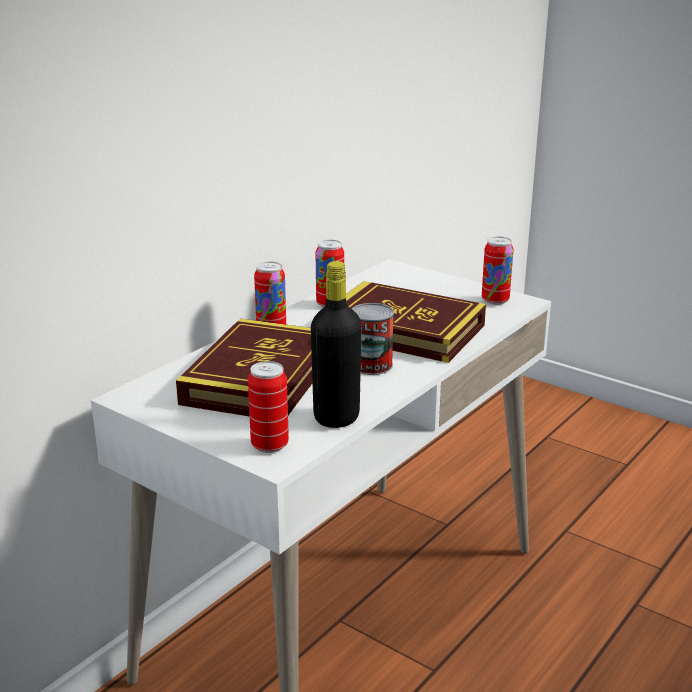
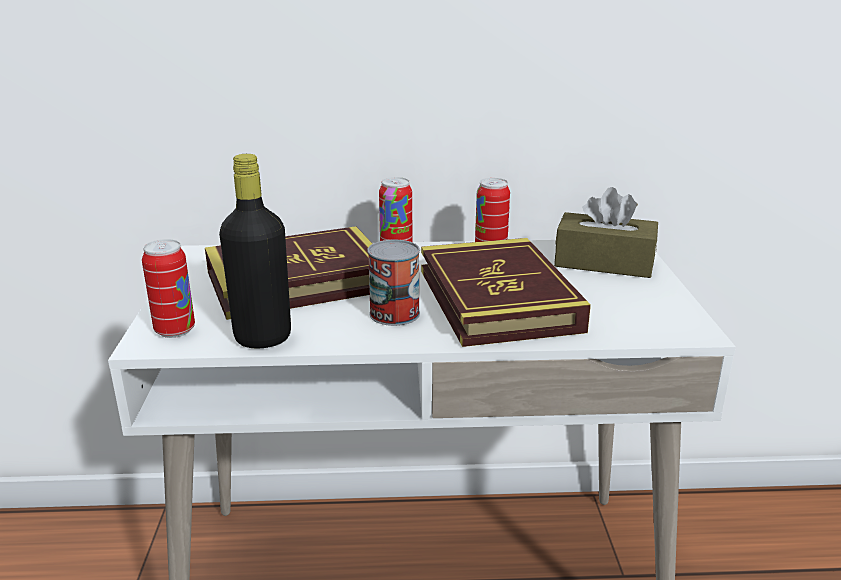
camera: 50 degrees right, 0 degrees up
(404, 283) = (604, 263): none -> brown tissue box
(495, 301) = (661, 316): can -> none

